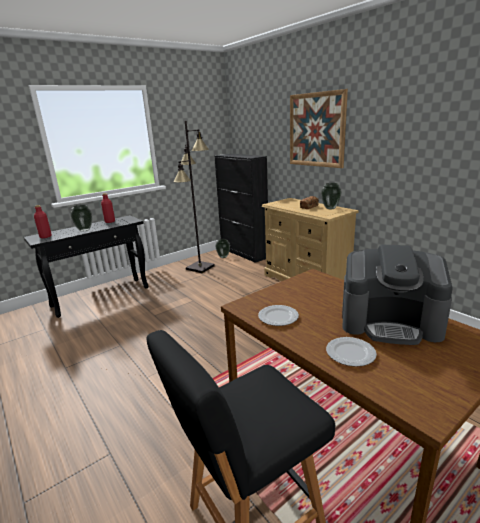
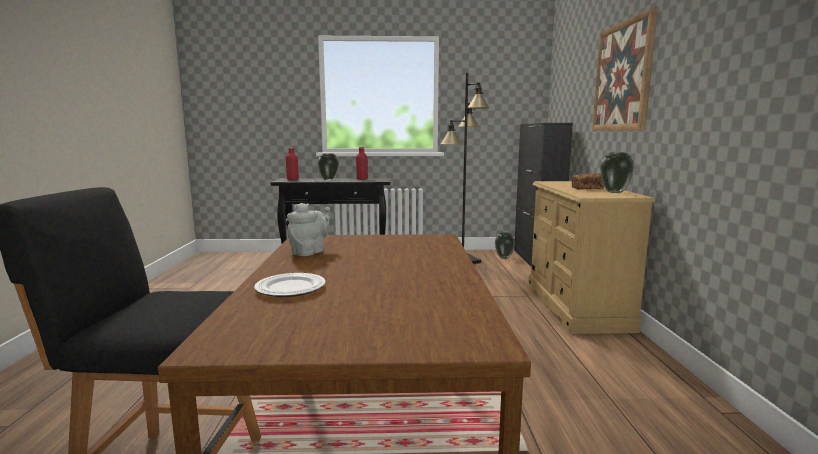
camera: 35 degrees right, 10 degrees down
(278, 317) = (310, 252): plate -> grey teapot
(390, 322) = (406, 285): coffee machine -> none

